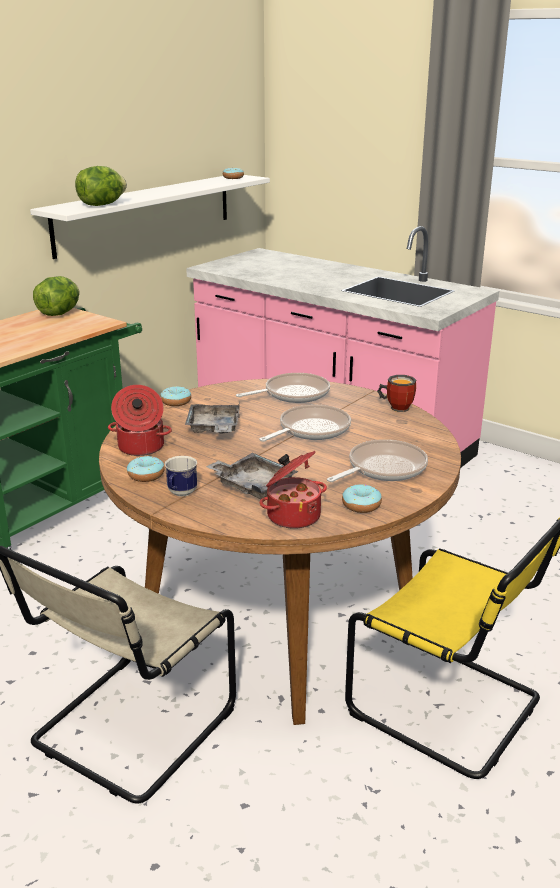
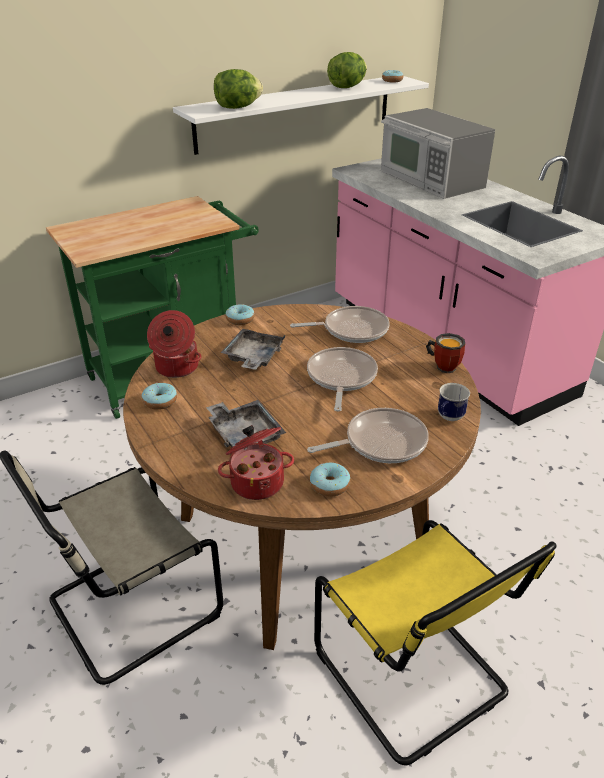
camera: 20 degrees right, 10 degrees up
(59, 313) = (190, 207): lettuce -> lettuce (347, 87)
(180, 494) = (175, 430): mug -> mug (448, 418)
(290, 268) = (430, 180): none -> microwave
(311, 430) = (341, 378): frying pan -> frying pan turned 60 degrees counterclockwise

